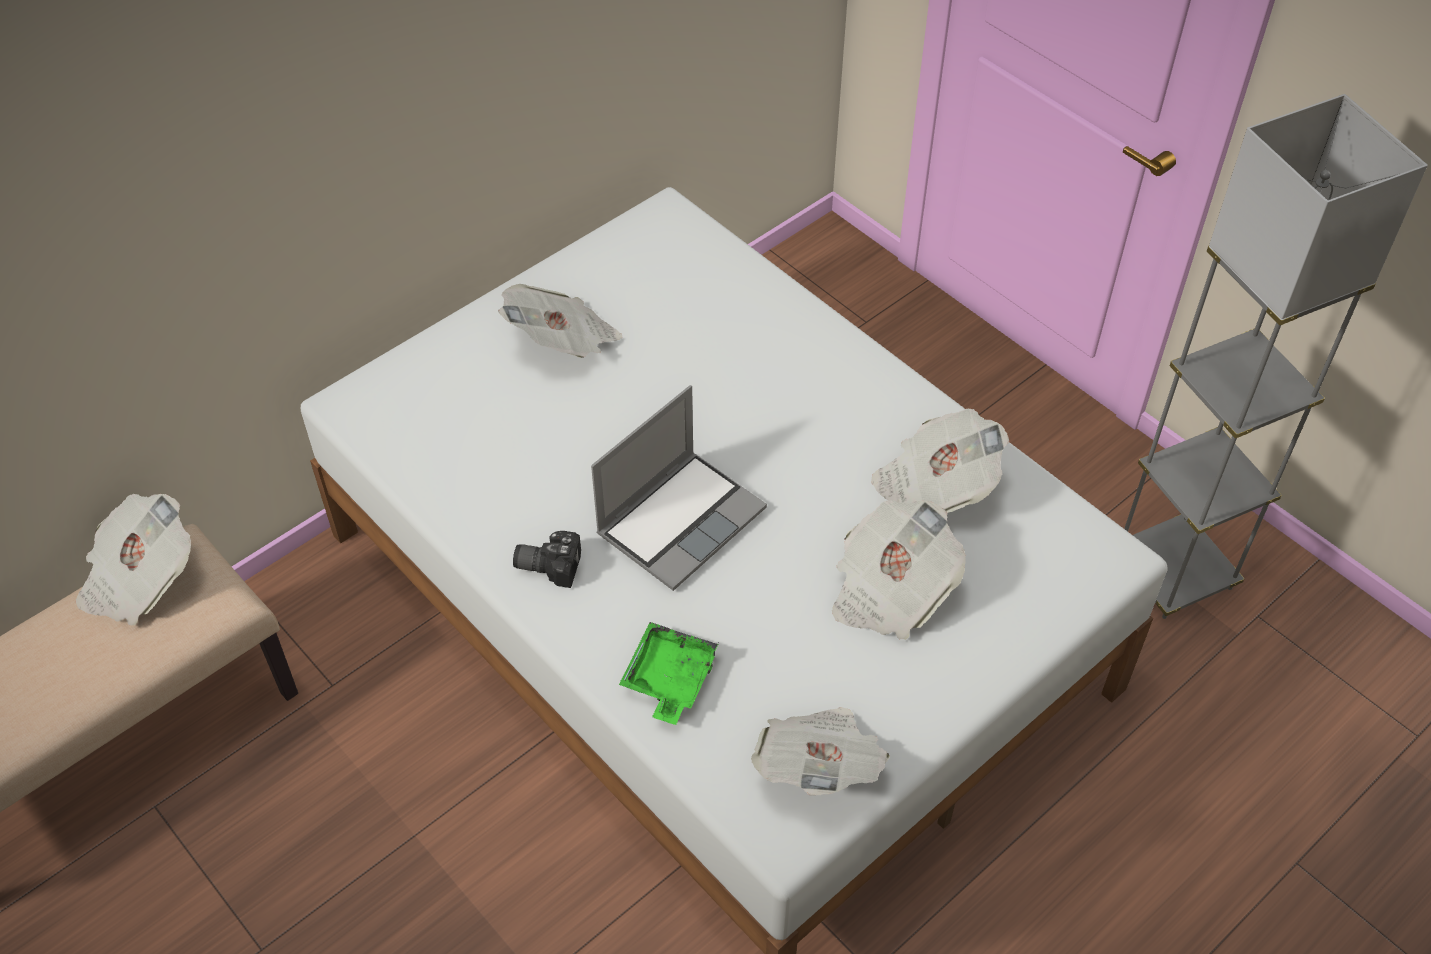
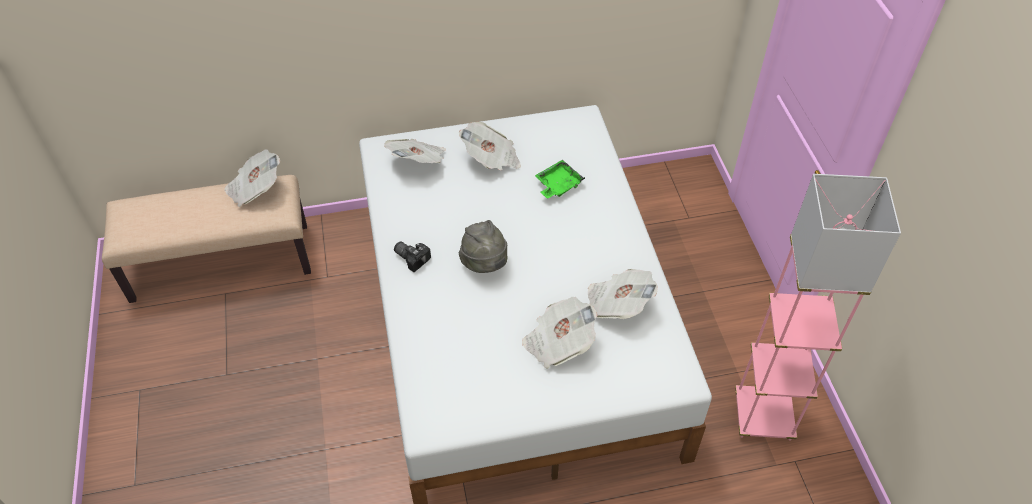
camera: 30 degrees right, 0 degrees up
(669, 679) = (426, 334): green tray -> green tray (558, 185)
(681, 520) = (485, 264): laptop -> grey hat
(819, 767) = (464, 406): newspaper -> newspaper (419, 162)
(1173, 572) = (763, 416): grey floor lamp -> pink floor lamp

